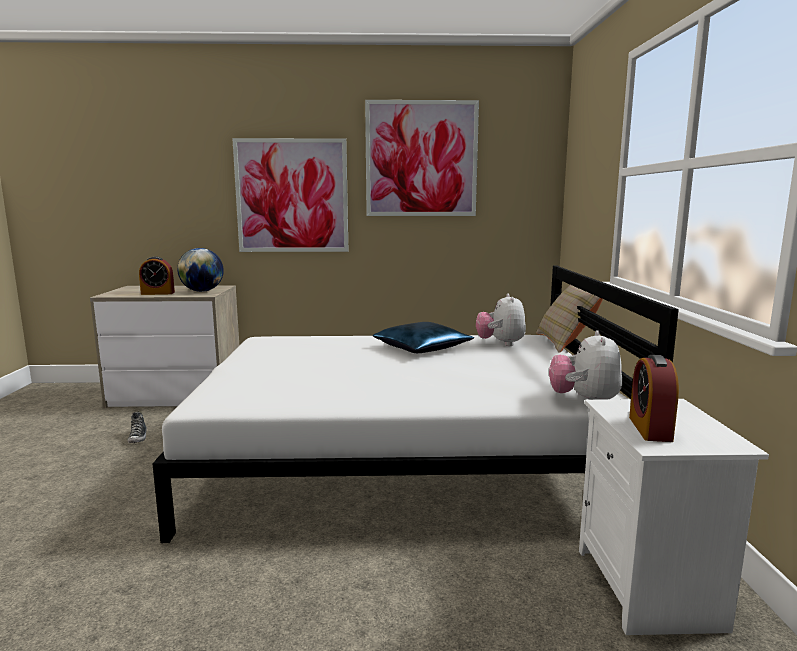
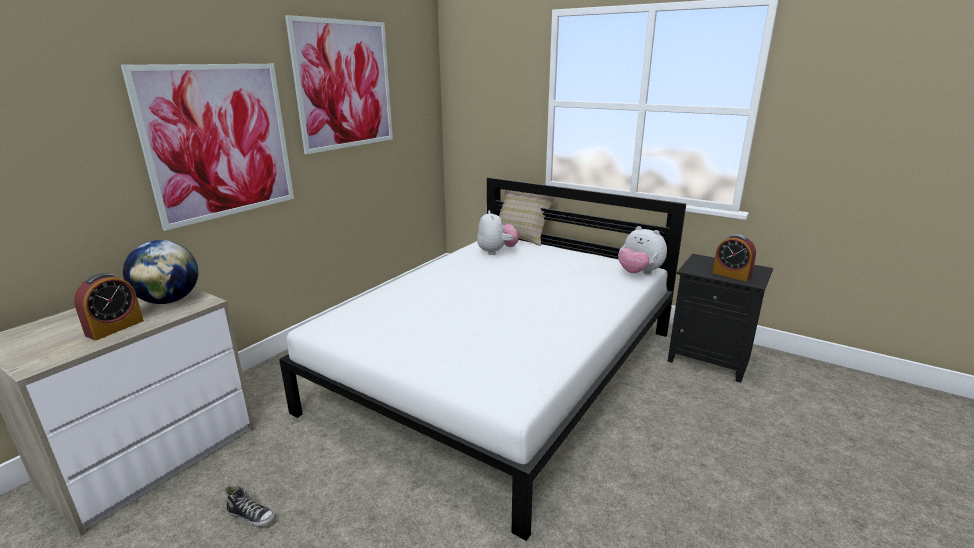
camera: 55 degrees left, 10 degrees up
(422, 348) = (468, 275): blue pillow -> none
(500, 344) = (496, 252): plush toy -> plush toy turned 135 degrees counterclockwise
(651, 589) = (710, 359): white nightstand -> black nightstand

